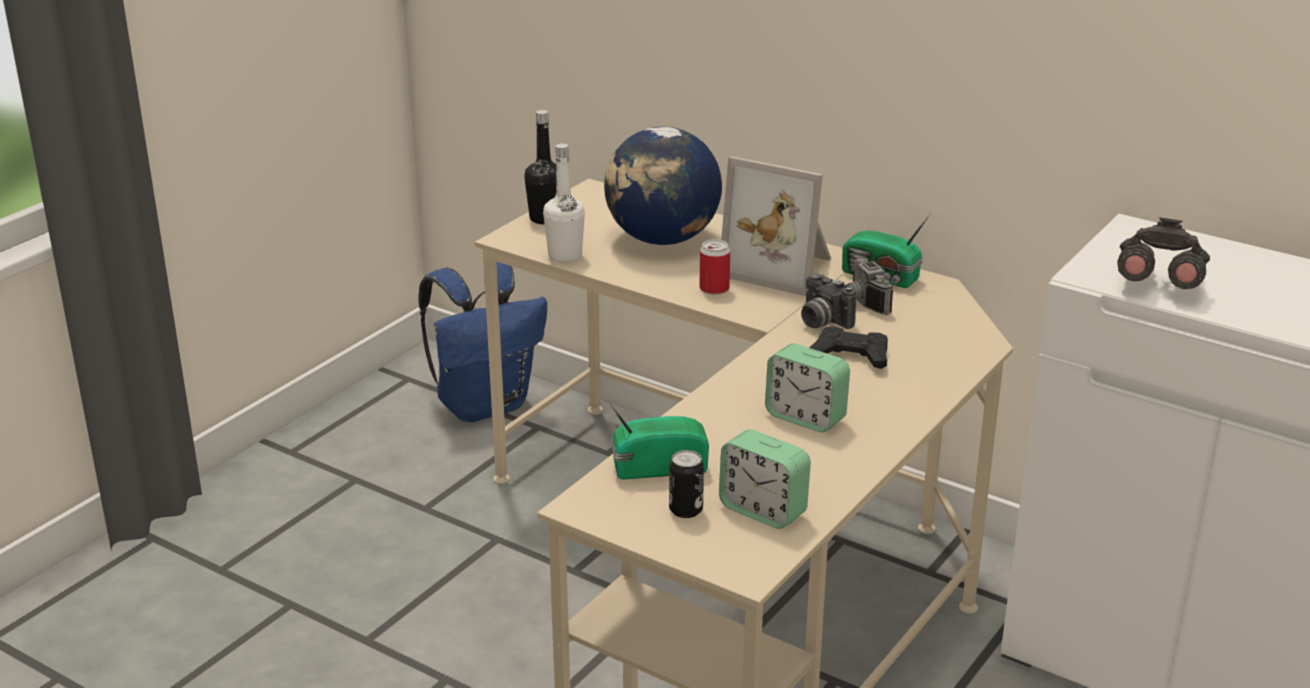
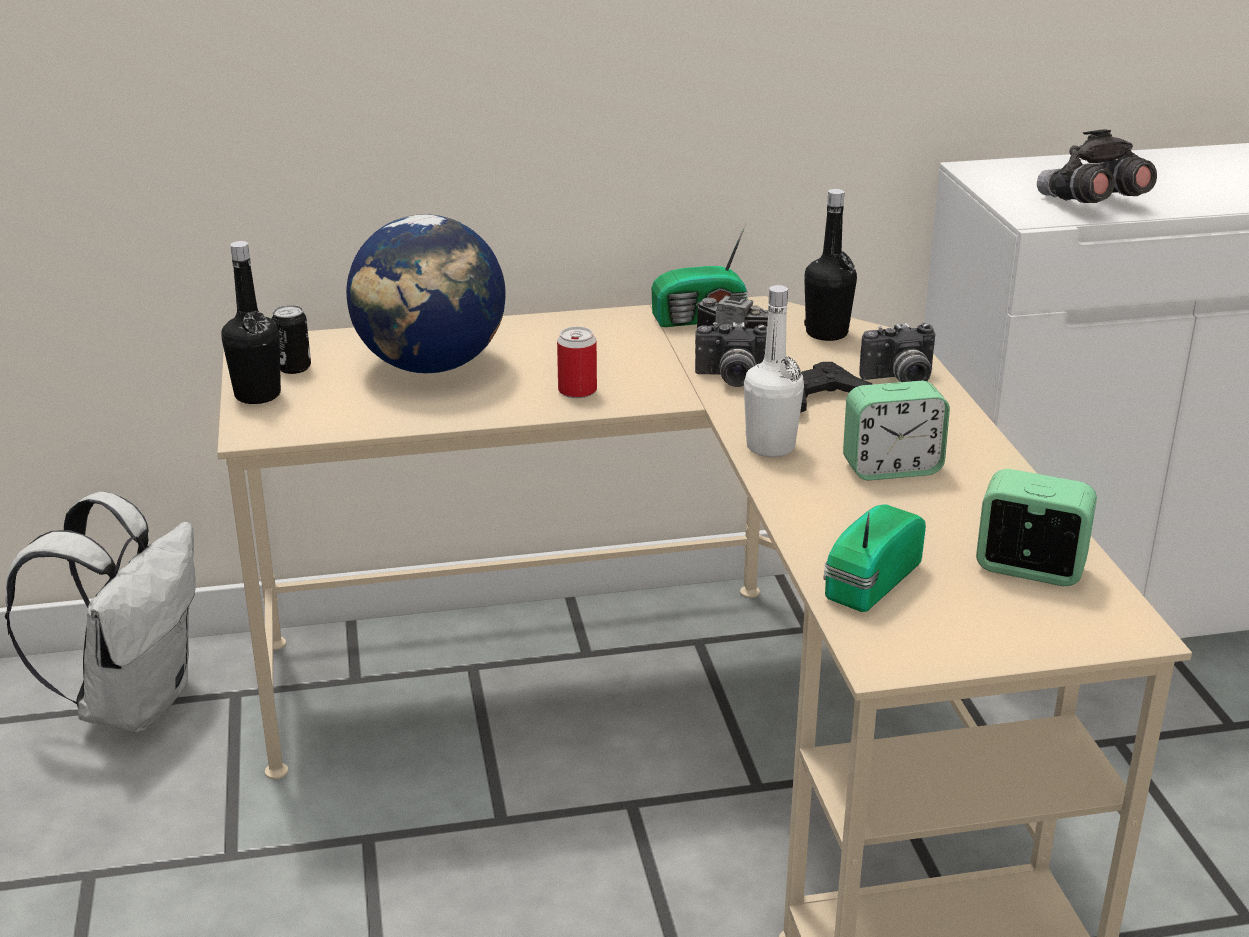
camera: 45 degrees left, 0 degrees up
(485, 405) = (134, 702): blue backpack -> white backpack
(565, 256) = (358, 424): white bottle -> white bottle (770, 447)
(686, 510) = (973, 607): can -> can (294, 368)
(763, 510) = (1029, 569): alarm clock -> alarm clock turned 150 degrees counterclockwise
(781, 267) = (599, 346): picture frame -> none
(930, 371) = (900, 380): none -> camera
(947, 320) = (826, 333): none -> black bottle

